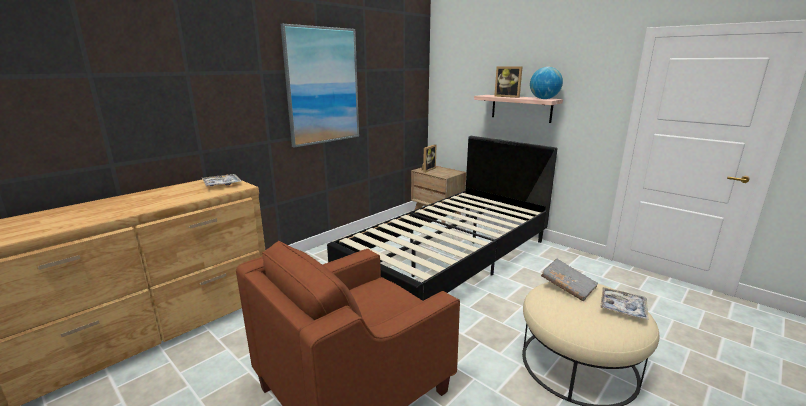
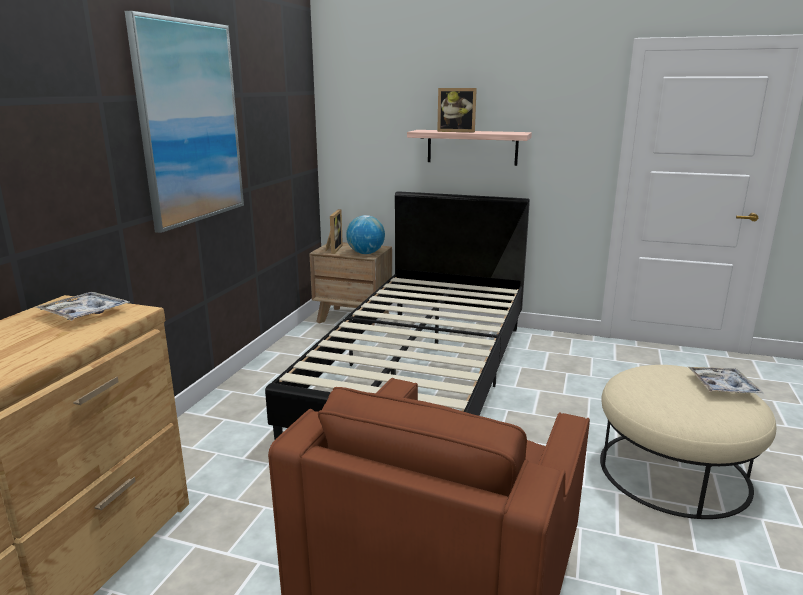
camera: 25 degrees left, 0 degrees up
(544, 99) = (511, 133): globe -> globe (365, 253)
(567, 286) = (647, 375): grey book -> none

